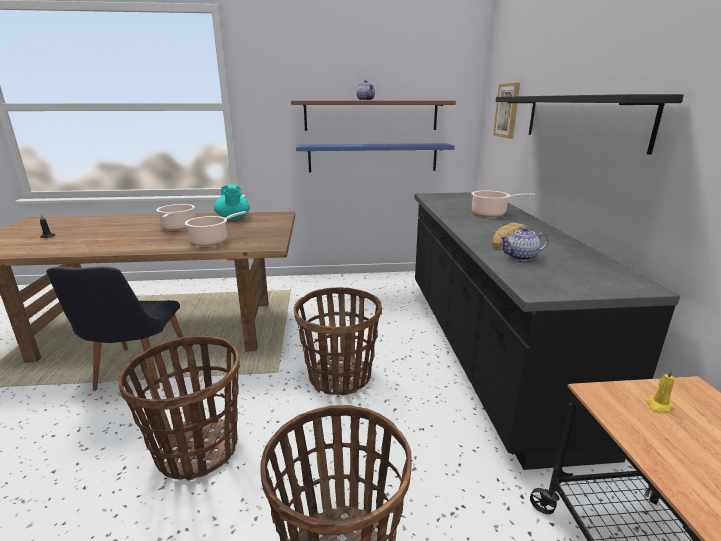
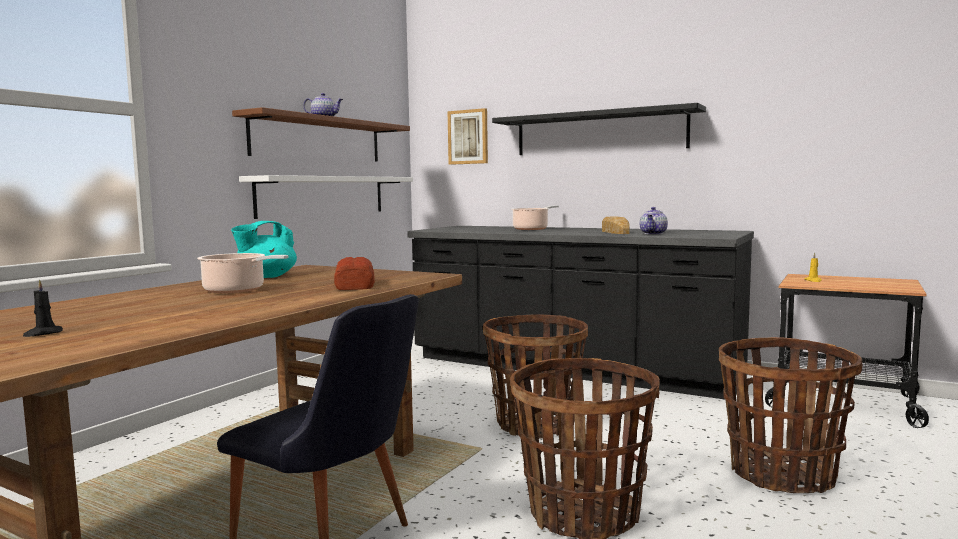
camera: 55 degrees left, 15 degrees down
(211, 241) = (355, 285): cooking pot -> bread
(233, 218) = (266, 276): turquoise teapot -> turquoise teapot turned 120 degrees clockwise
(373, 157) = (323, 196): blue shelf -> white shelf

